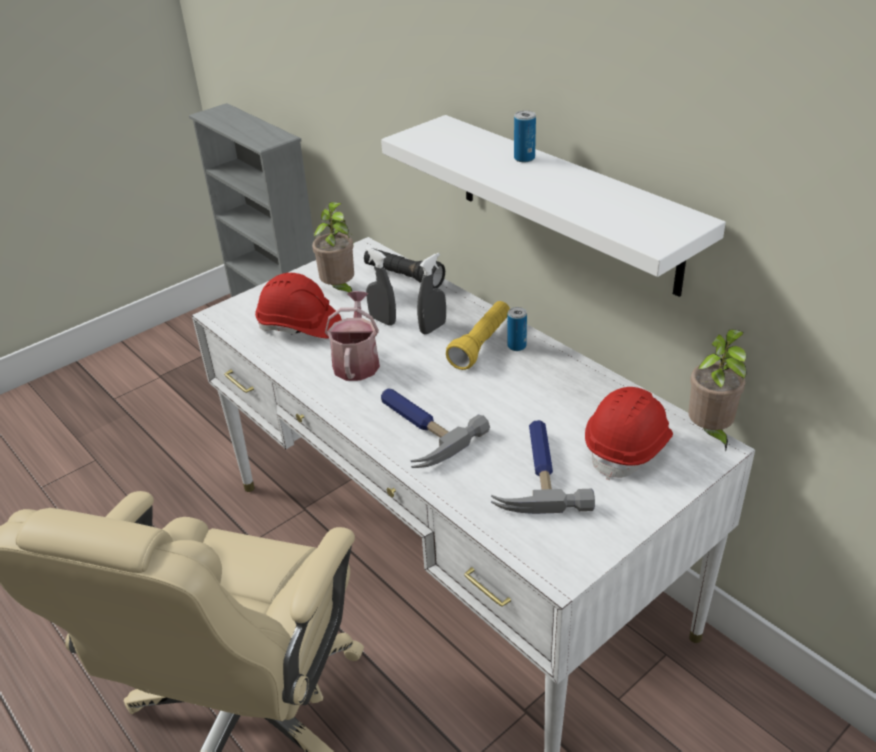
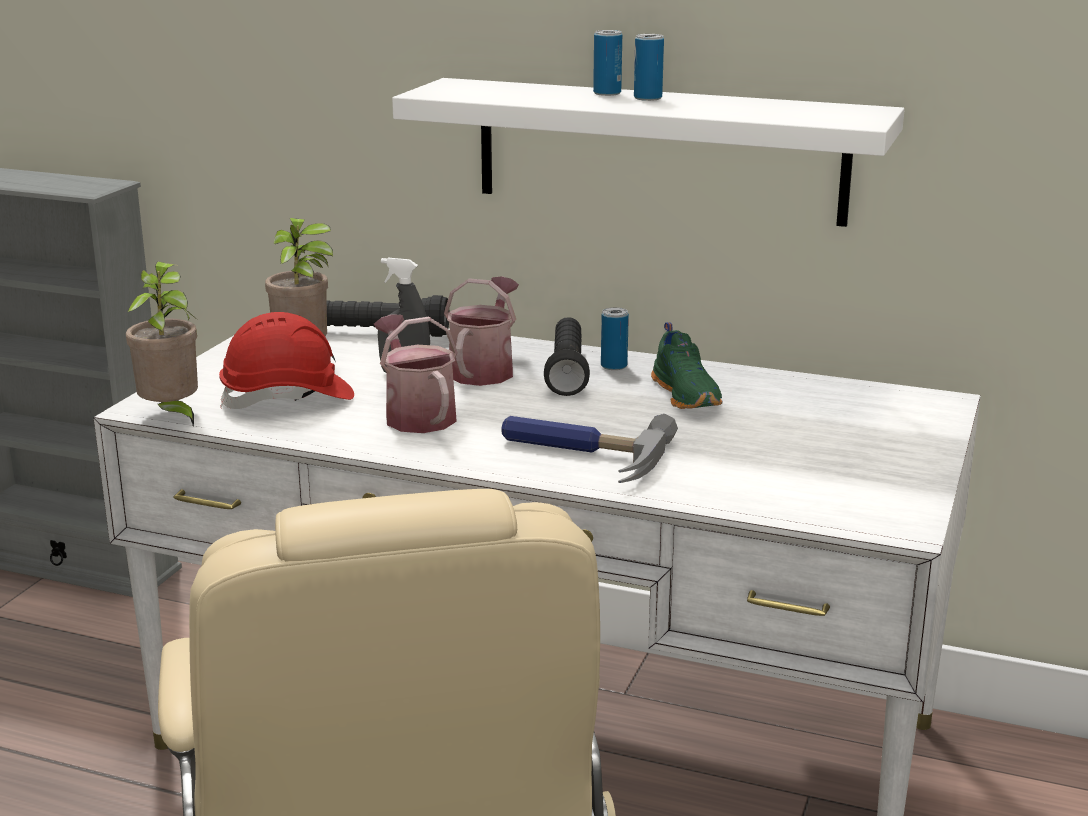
camera: 30 degrees left, 15 degrees down
(433, 328) = (484, 369): grey spray bottle -> watering can
(481, 345) = (567, 372): yellow flashlight -> black flashlight
(537, 472) = (773, 458): hammer -> none
(538, 390) = (687, 395): none -> green shoe
(543, 171) = (647, 98): none -> can
(628, 447) = (850, 419): red hard hat -> none
(709, 433) = (920, 391): potted plant -> potted plant (172, 416)

